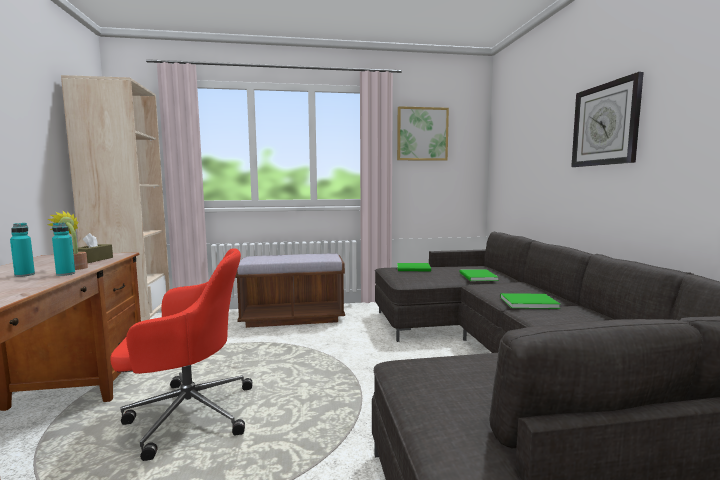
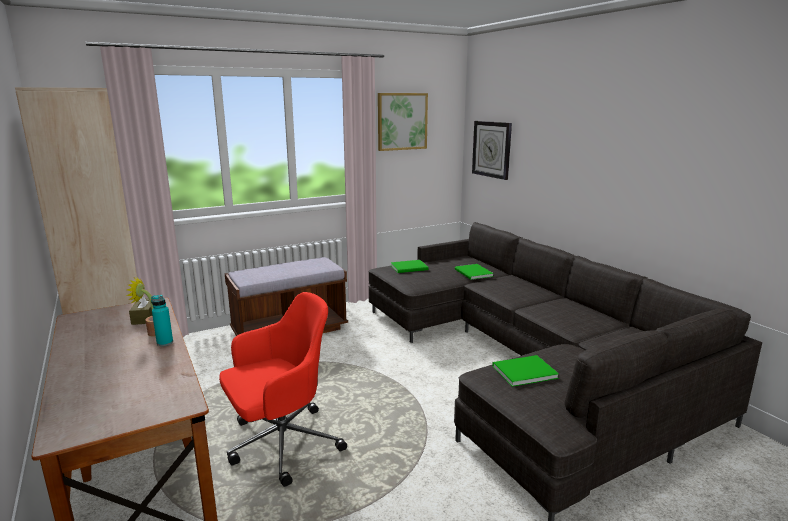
camera: 20 degrees left, 10 degrees up
(24, 275) = (123, 350): turquoise bottle -> none
(526, 302) = (528, 300): green book -> green book (522, 371)
(605, 124) = (585, 146): wall clock -> wall clock (492, 149)

